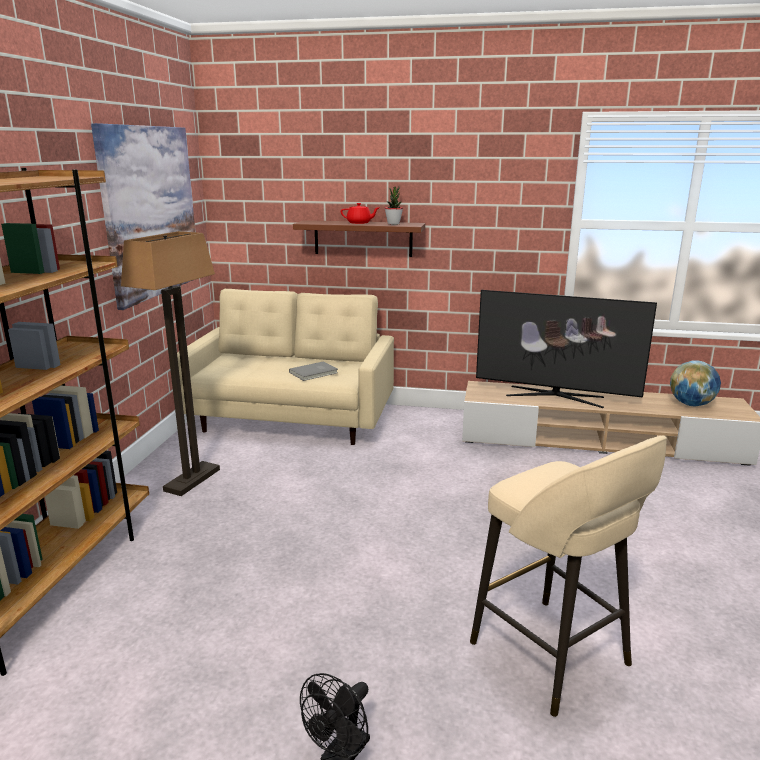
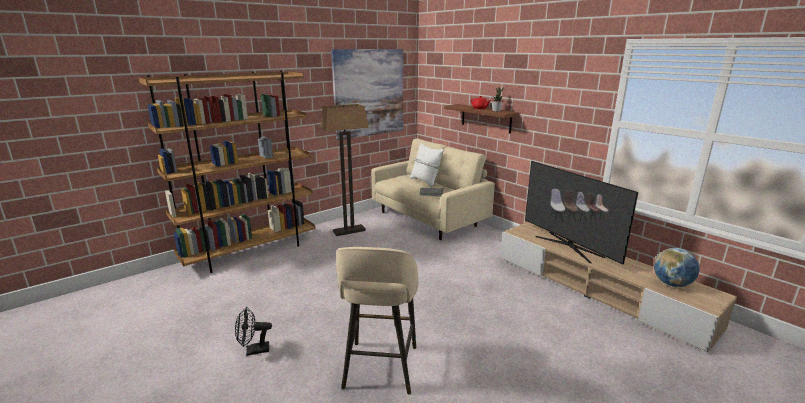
camera: 40 degrees right, 0 degrees up
(273, 359) = (425, 181): none -> white pillow

